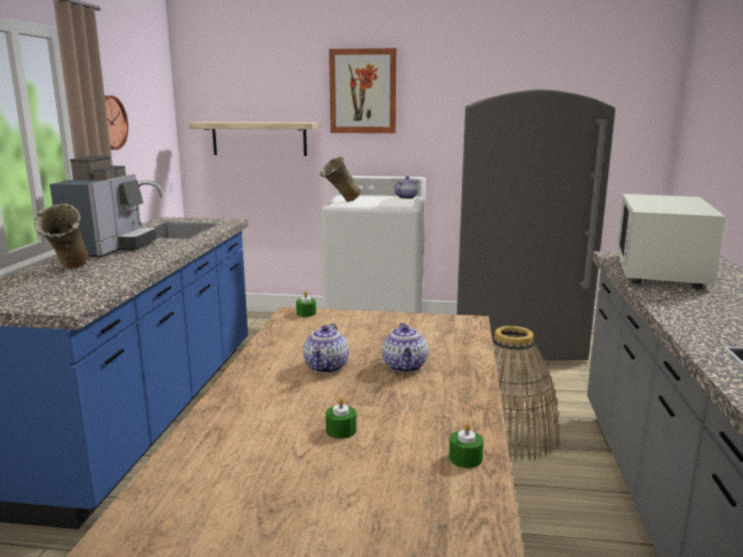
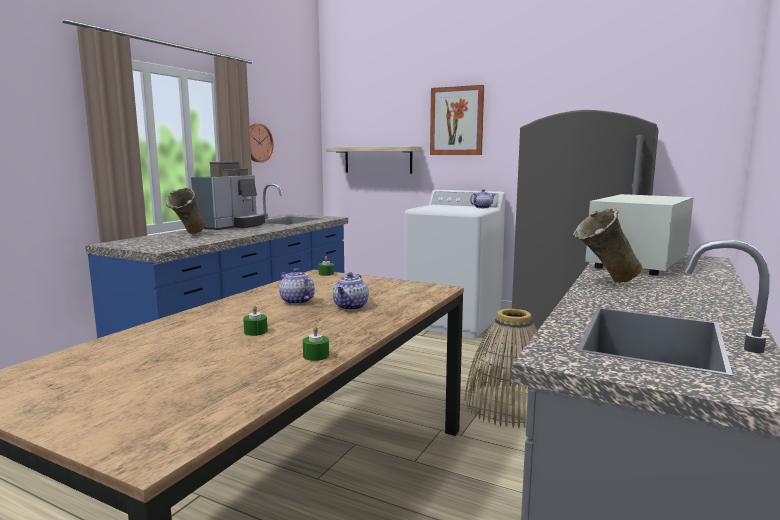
camera: 20 degrees right, 5 degrees down
(327, 367) = (296, 301): teapot -> teapot turned 105 degrees clockwise
(340, 202) = (422, 208): beige vase -> beige vase (603, 283)

